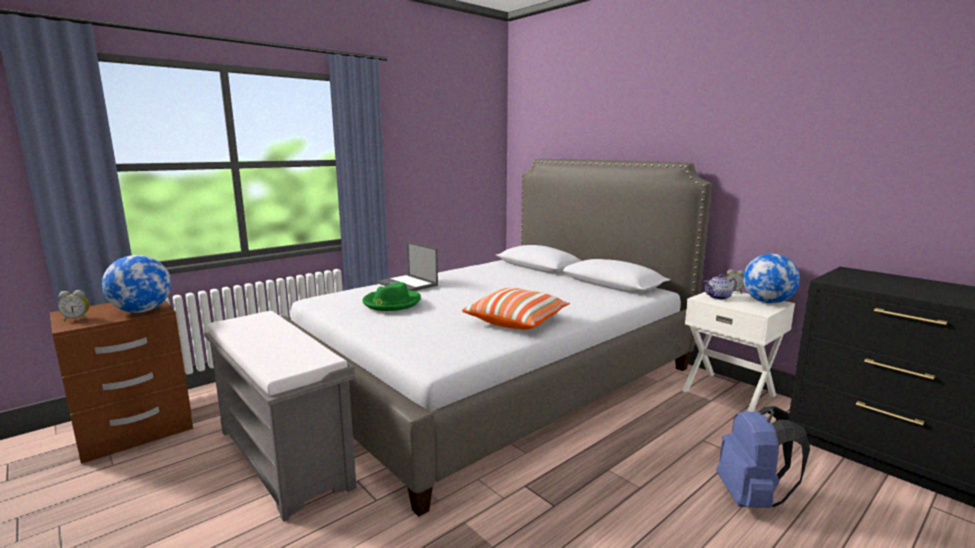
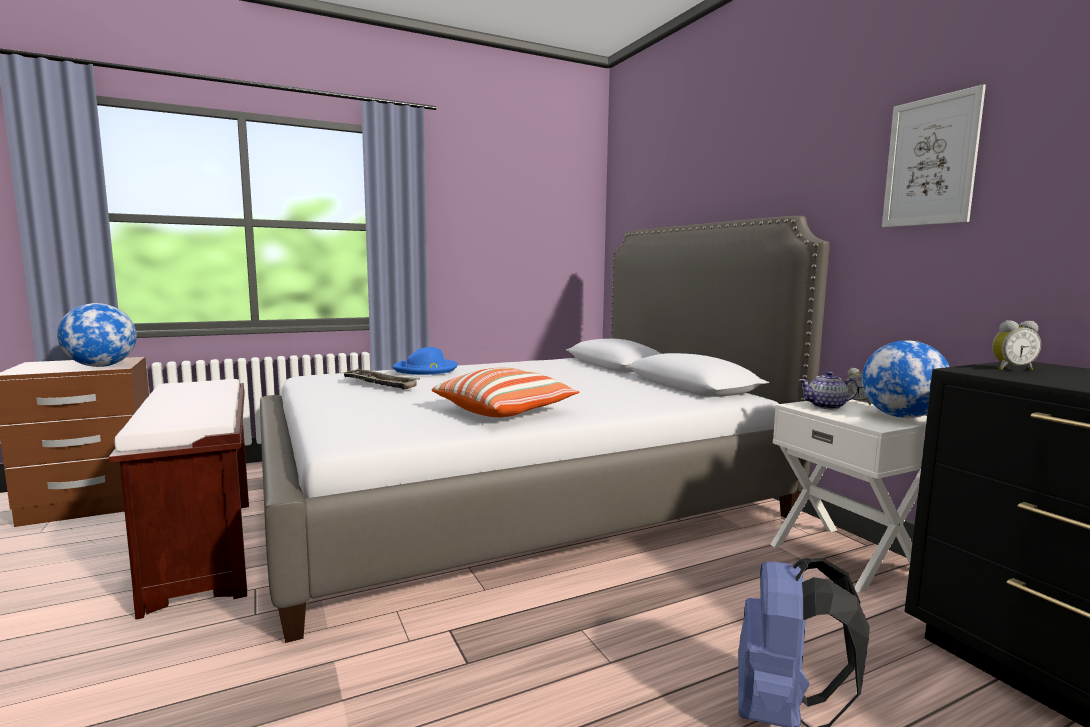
camera: 15 degrees right, 5 degrees down
(77, 319) = (34, 367): alarm clock -> alarm clock (1011, 369)
(285, 458) = (204, 551): grey bench -> brown bench
(391, 303) = (379, 383): green hat -> tray
(407, 284) = (426, 369): laptop -> blue hat
(784, 135) = (930, 161): none -> picture

